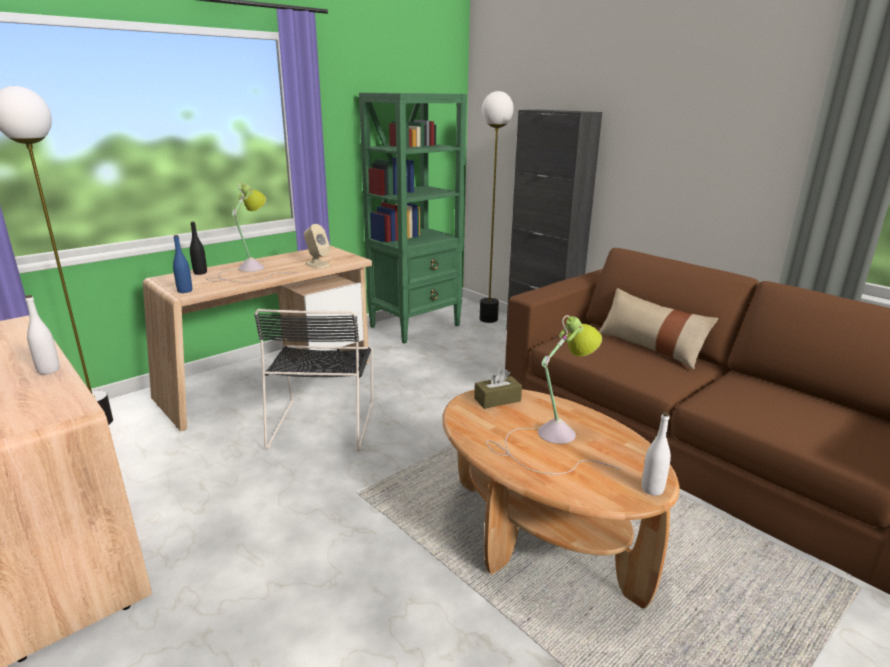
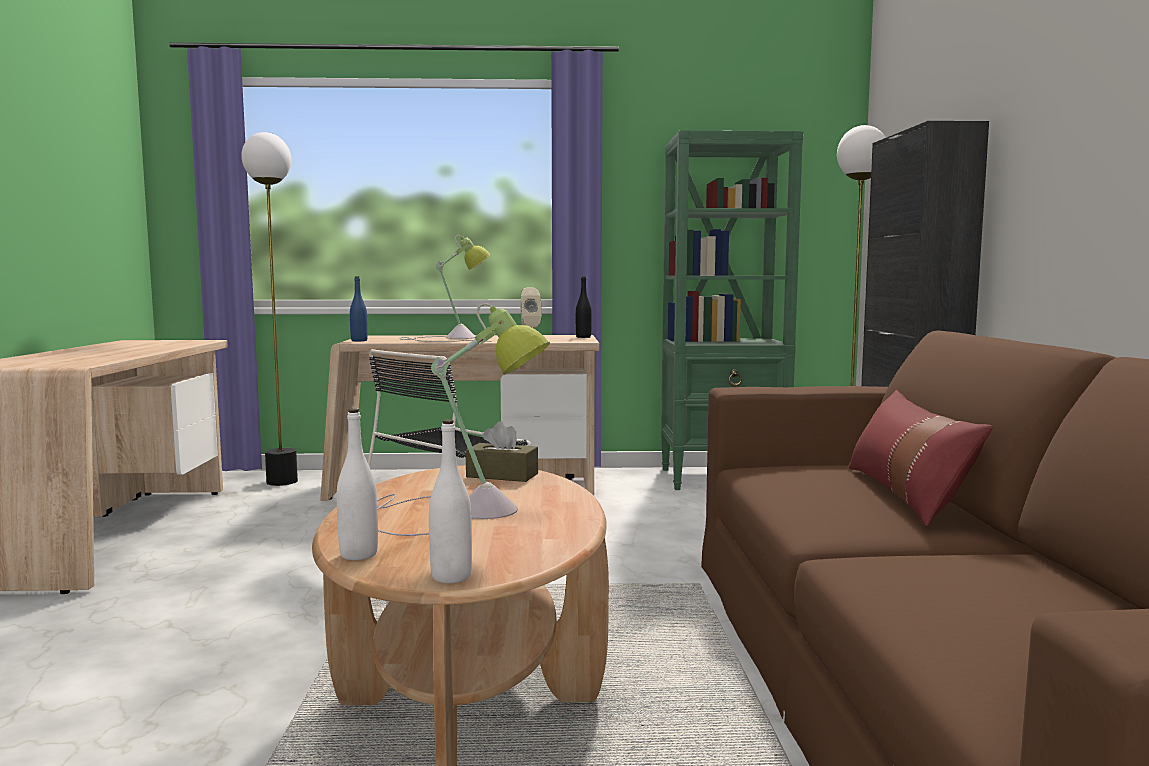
camera: 40 degrees right, 15 degrees down
(48, 370) = (133, 354): white bottle -> white bottle (358, 554)
(200, 273) = (409, 336): black bottle -> black bottle (583, 337)
(650, 347) = (907, 494): beige pillow -> red pillow

